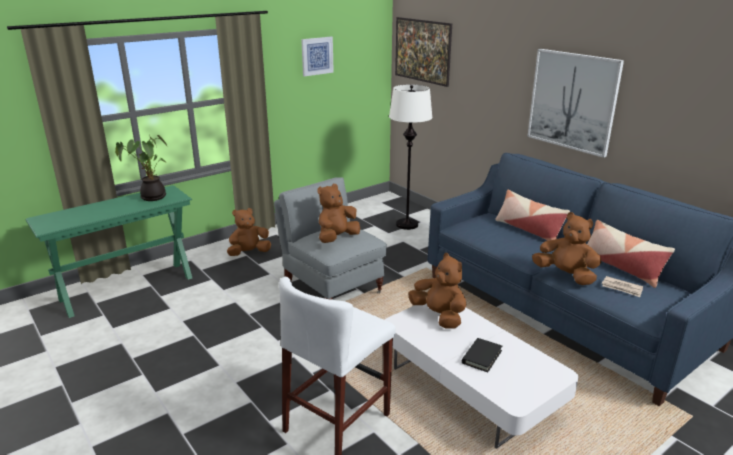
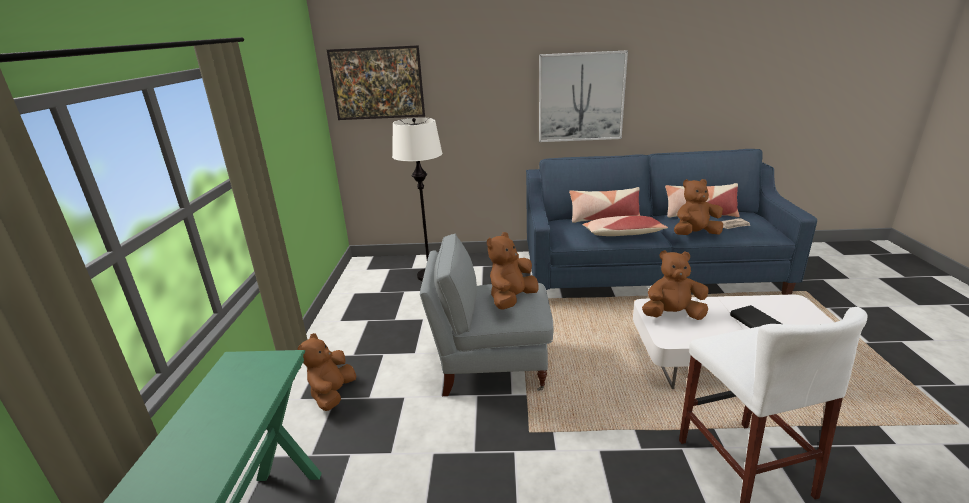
camera: 50 degrees left, 0 degrees up
(151, 197) = (235, 385): potted plant -> none
(317, 56) = (281, 105): picture -> none
(337, 238) = (511, 299): brown plush toy -> brown plush toy turned 45 degrees clockwise
(506, 245) = (622, 234): none -> pillow

